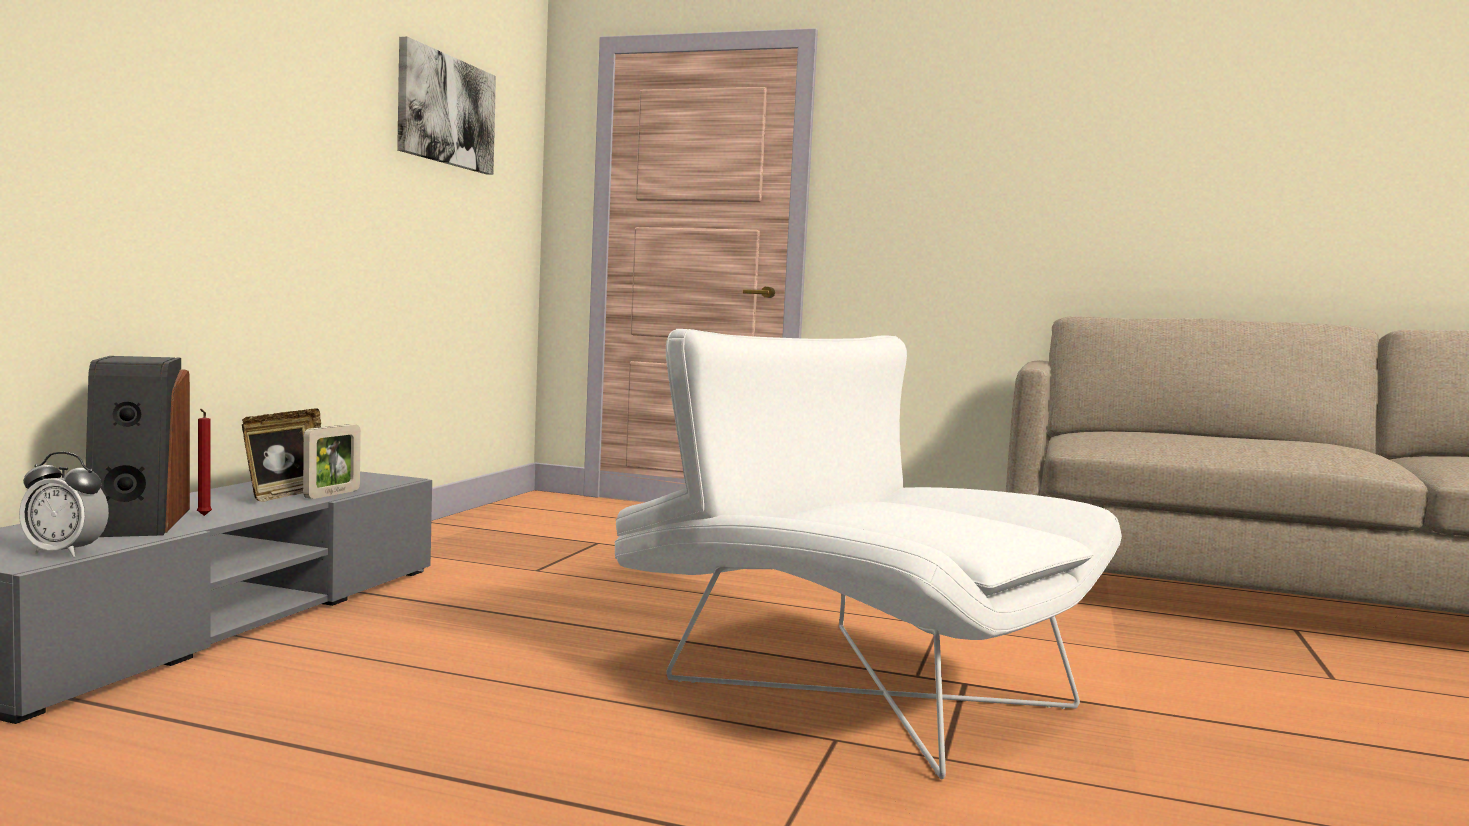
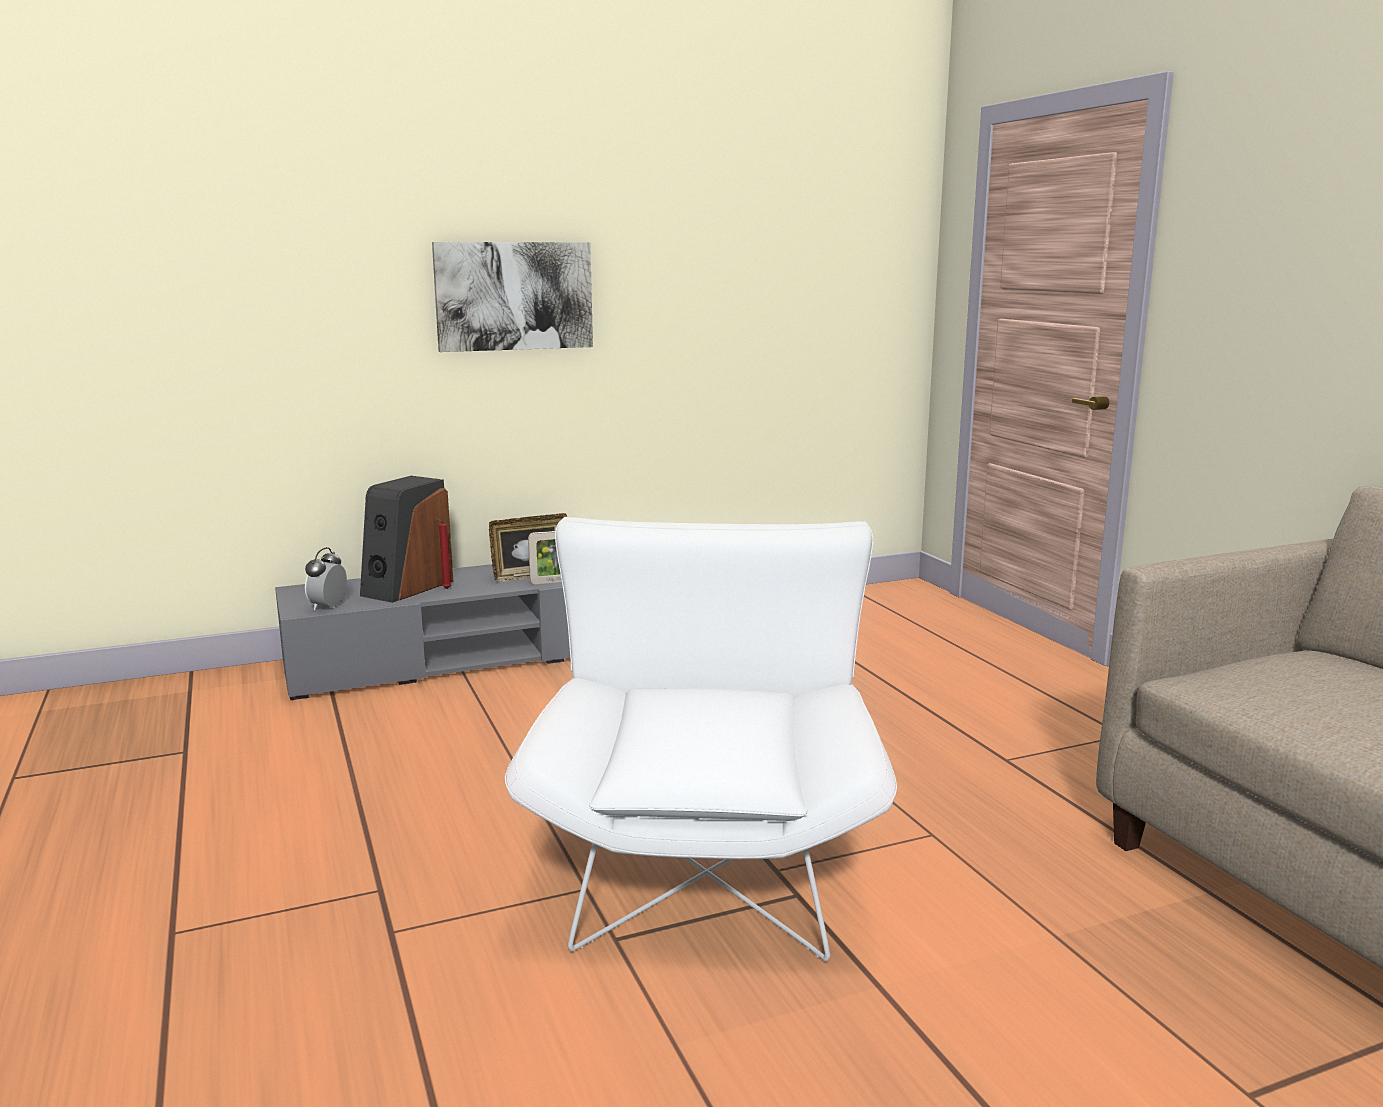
camera: 50 degrees right, 10 degrees up
(65, 552) = (328, 607): alarm clock -> alarm clock turned 45 degrees clockwise
(446, 110) = (776, 228): picture -> picture (514, 296)

